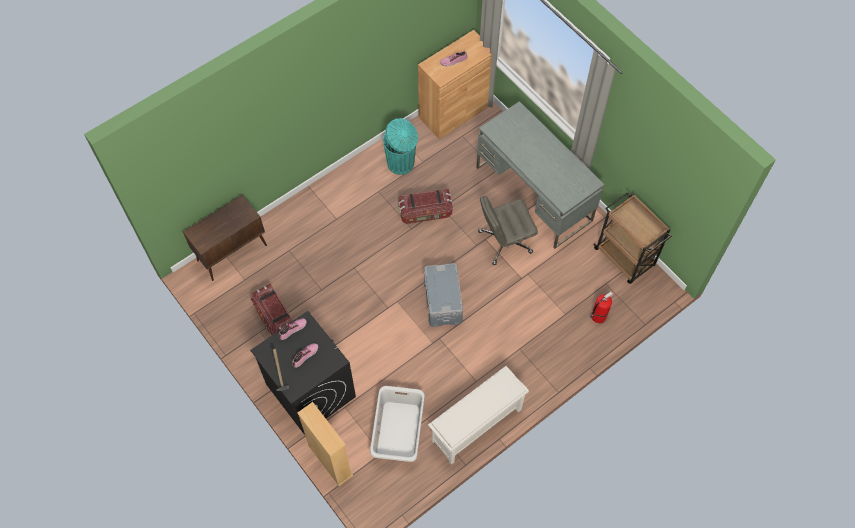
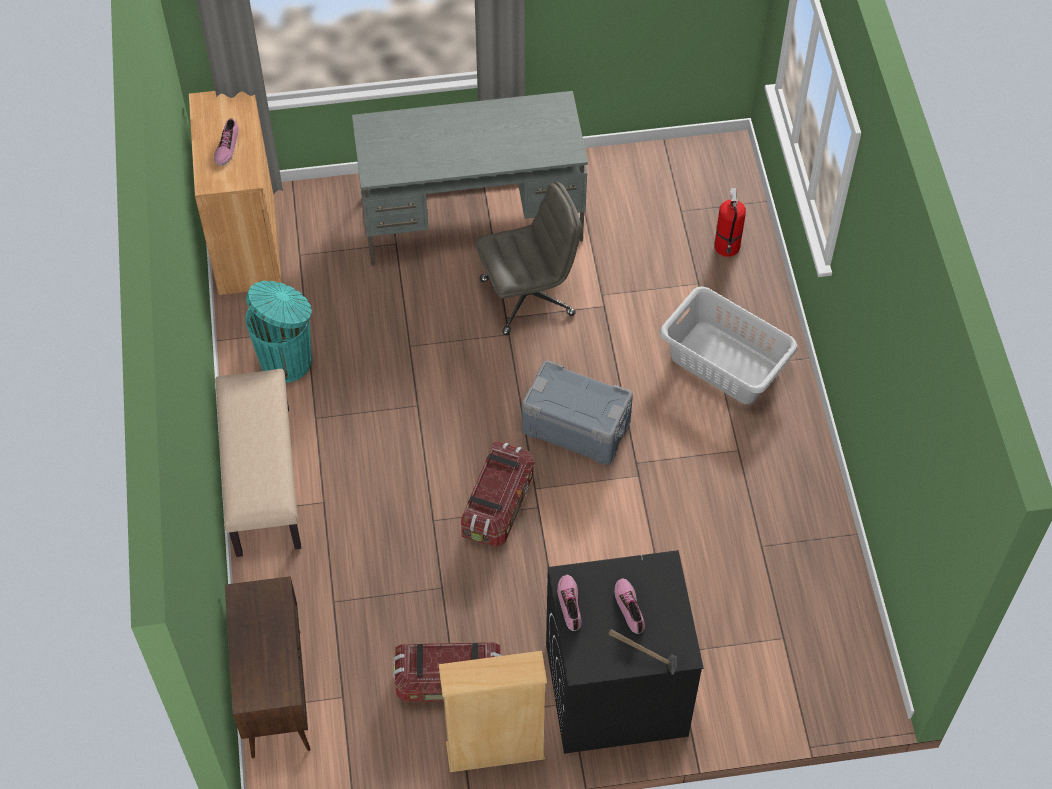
camera: 60 degrees left, 5 degrees down
(330, 461) = (757, 718): beige bookcase -> beige bookcase (495, 751)
(333, 189) = (262, 480): none -> beige bench
(397, 431) = (760, 597): grey laundry basket -> grey laundry basket (724, 363)
(425, 212) = (403, 372): storage box -> storage box (498, 505)
(476, 426) = (811, 487): white shoe rack -> none
(504, 242) = (528, 296): grey office chair -> grey office chair turned 120 degrees counterclockwise
(625, 258) = (655, 167): brown cart -> none

